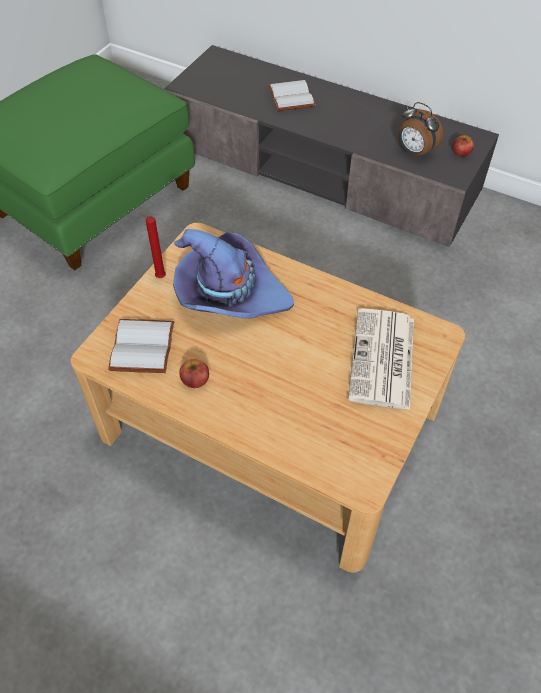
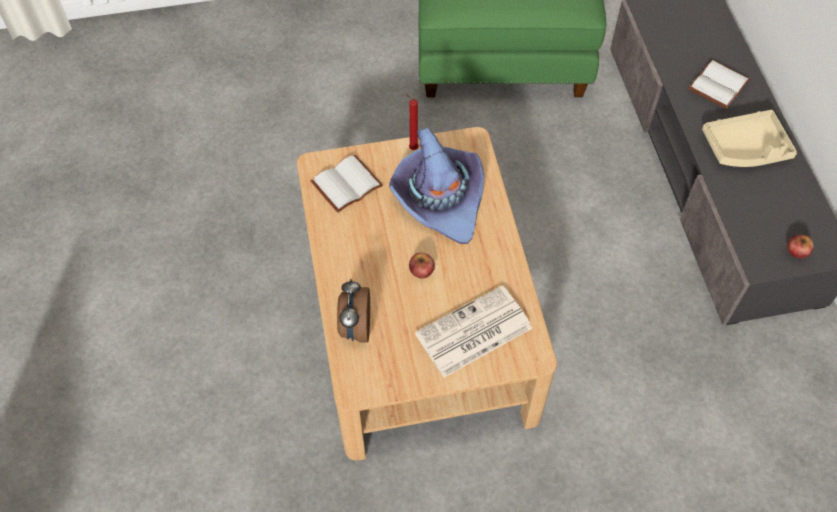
camera: 50 degrees right, 5 degrees up
(195, 379) = (349, 233): apple -> apple (421, 270)
(356, 119) = (746, 148): none -> beige tray
(414, 152) = (754, 217): alarm clock -> alarm clock (355, 327)

